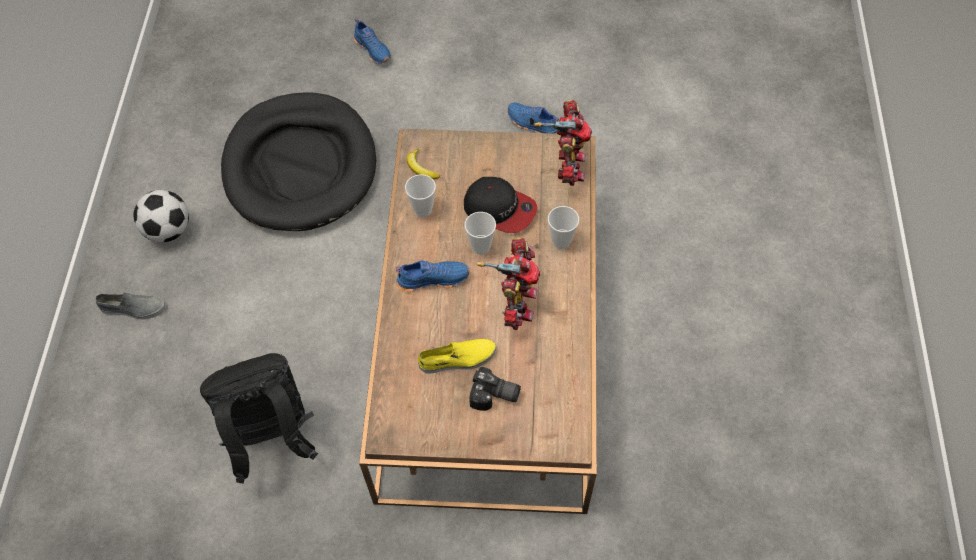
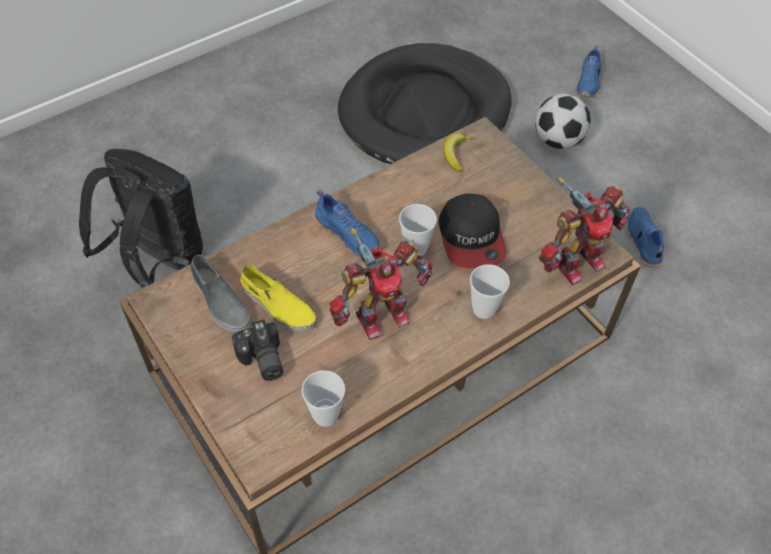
camera: 50 degrees right, 5 degrees down
(133, 308) = (203, 100): grey shoe -> grey shoe (220, 301)
(169, 230) = (289, 75): football -> football (558, 141)
(423, 210) = (413, 182): cup -> cup (325, 415)

